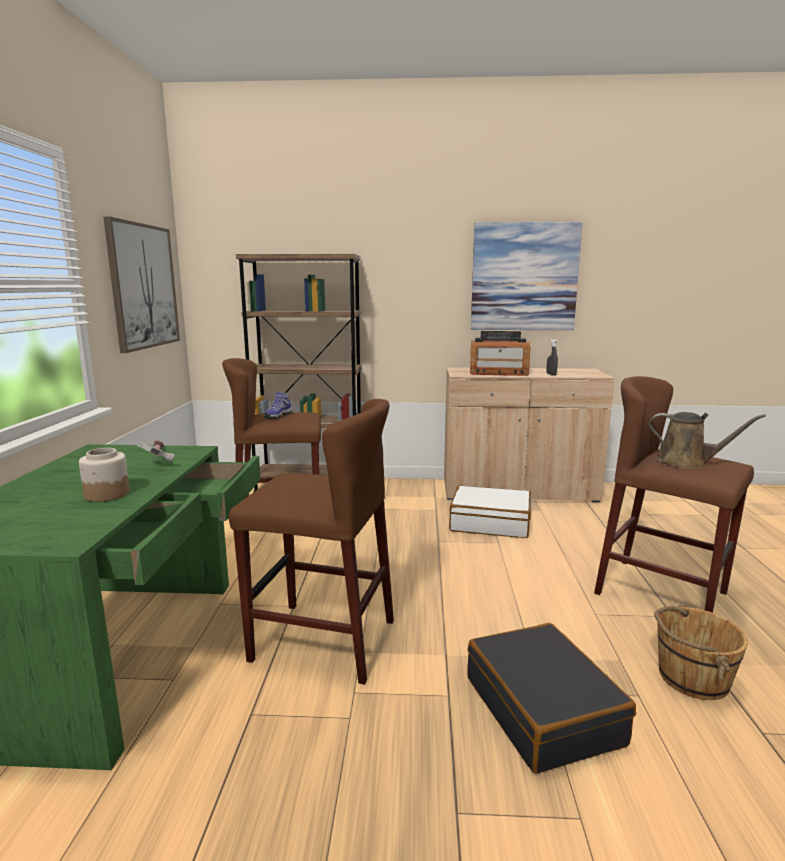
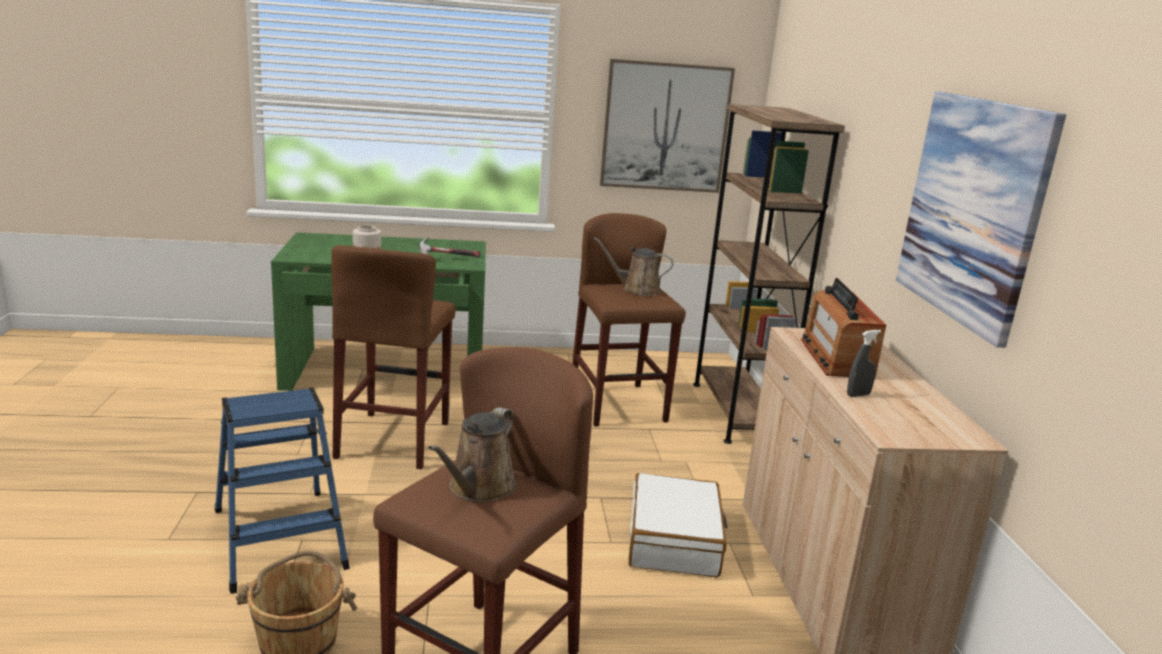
camera: 80 degrees right, 5 degrees up
(277, 416) = (637, 290): shoe -> brown watering can
(543, 710) = (279, 537): black suitcase -> blue step ladder

